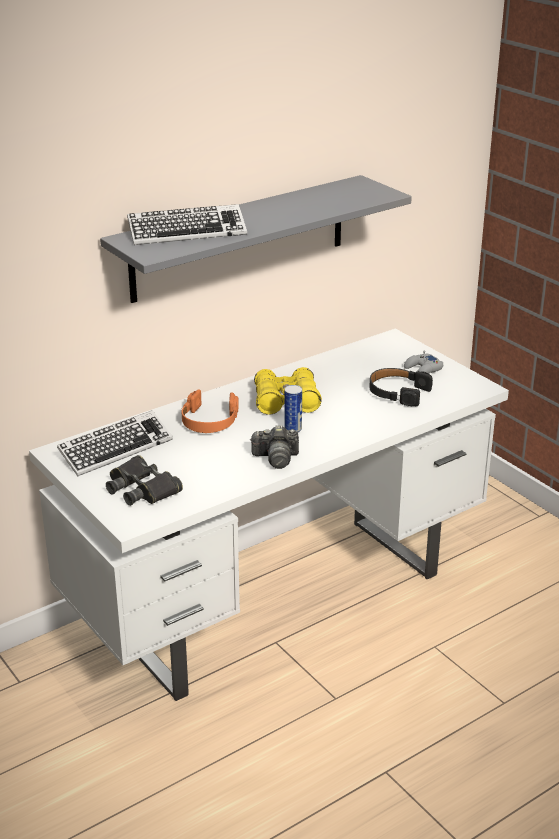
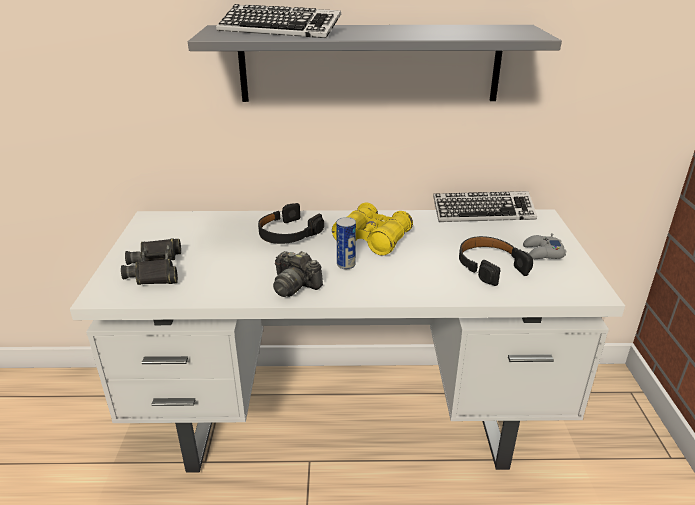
camera: 35 degrees right, 0 degrees up
(116, 449) = (189, 231): keyboard -> keyboard (483, 213)
(209, 421) = (288, 233): orange headphones -> black headphones

